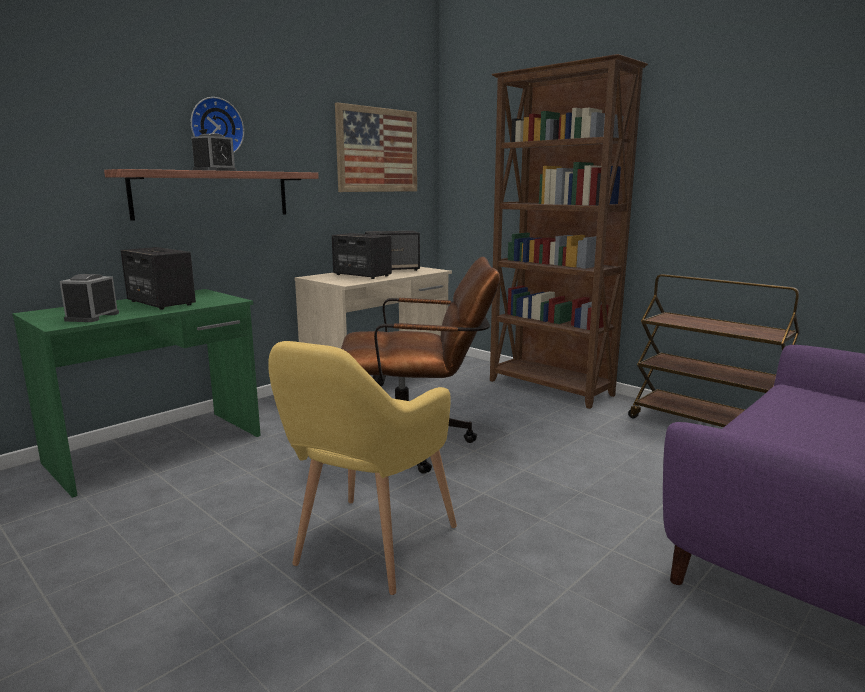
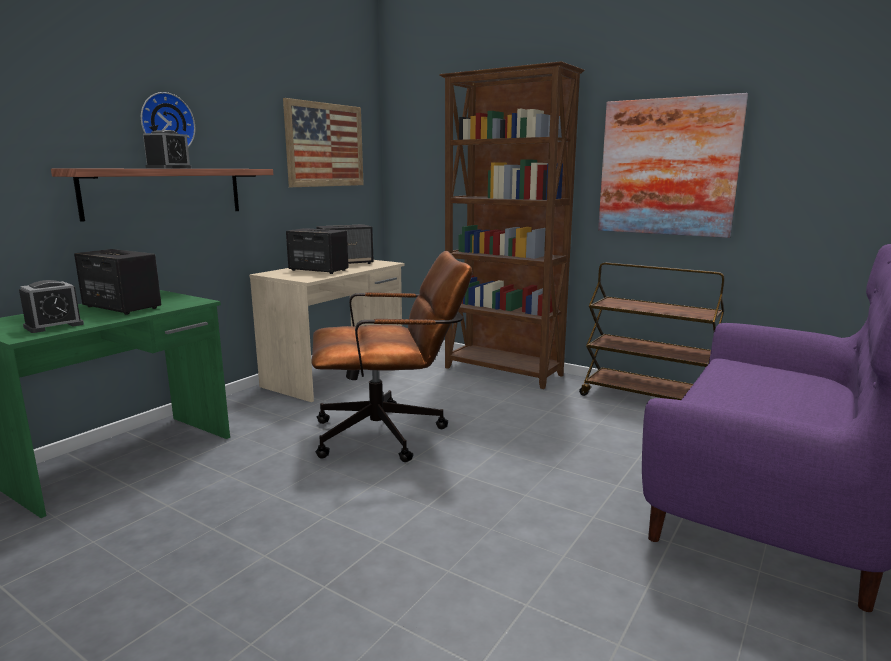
camera: 10 degrees left, 0 degrees up
(92, 317) = (54, 326): alarm clock -> alarm clock turned 135 degrees counterclockwise
(367, 550) = (370, 540): yellow armchair -> none
(738, 169) = (667, 167): none -> picture

